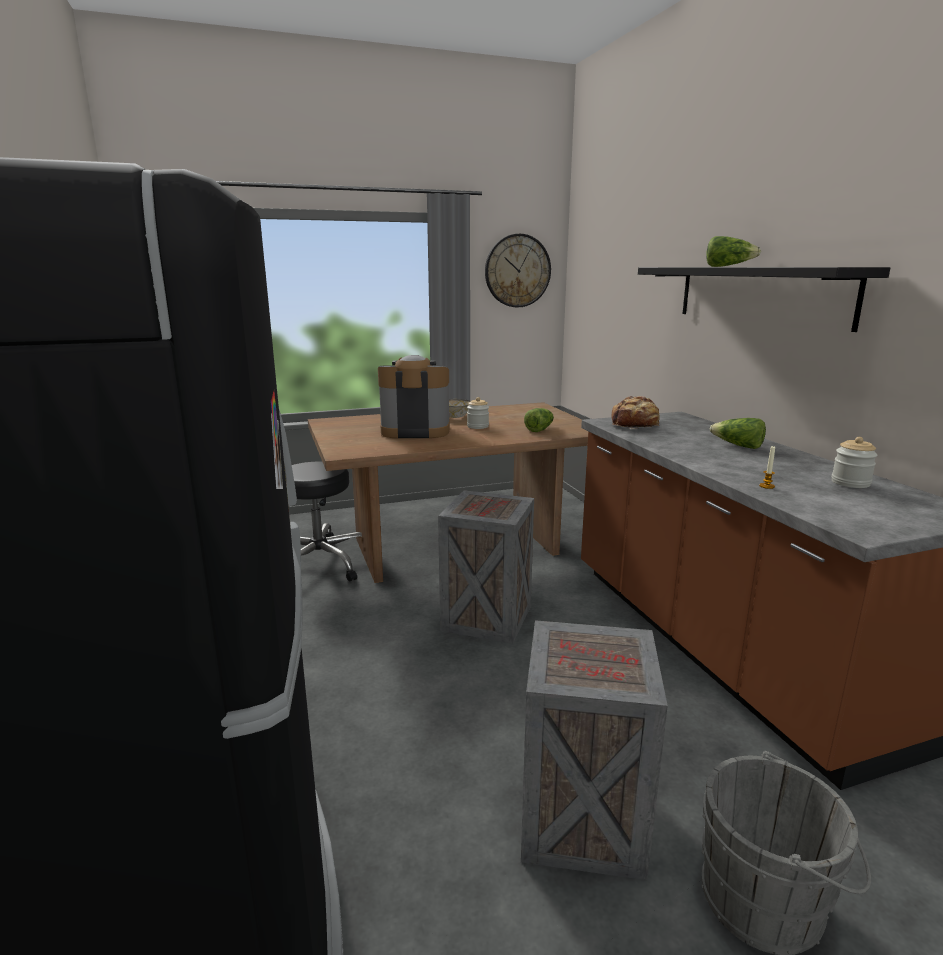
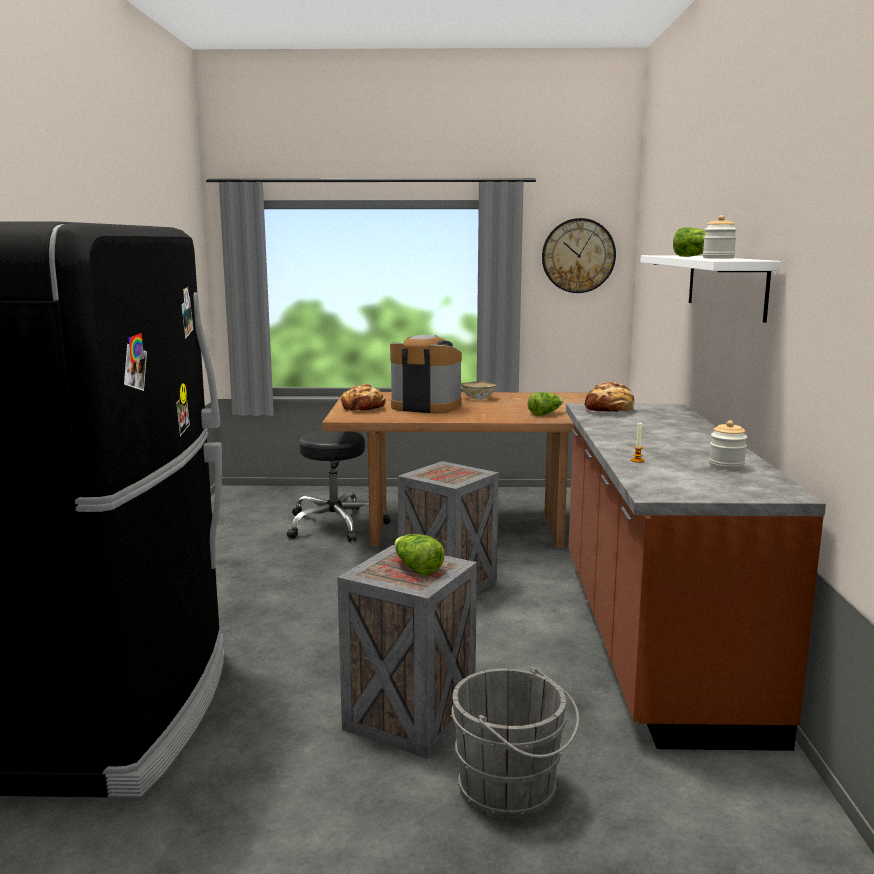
camera: 20 degrees right, 5 degrees down
(353, 439) = (364, 409): none -> bread
(478, 426) = (488, 407): jar -> jar (718, 258)
(738, 446) = (678, 433): lettuce -> lettuce (417, 568)
(759, 294) = (725, 284): black shelf -> white shelf

